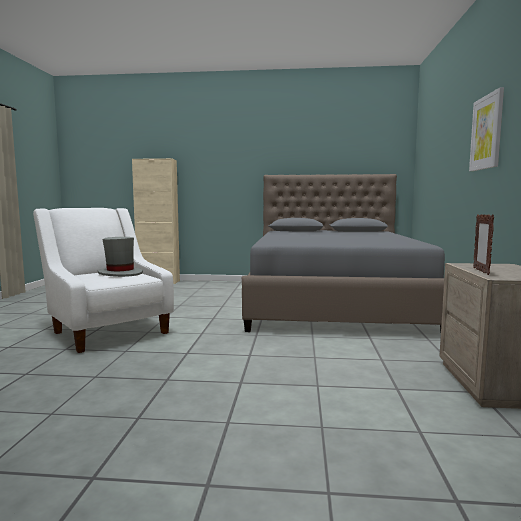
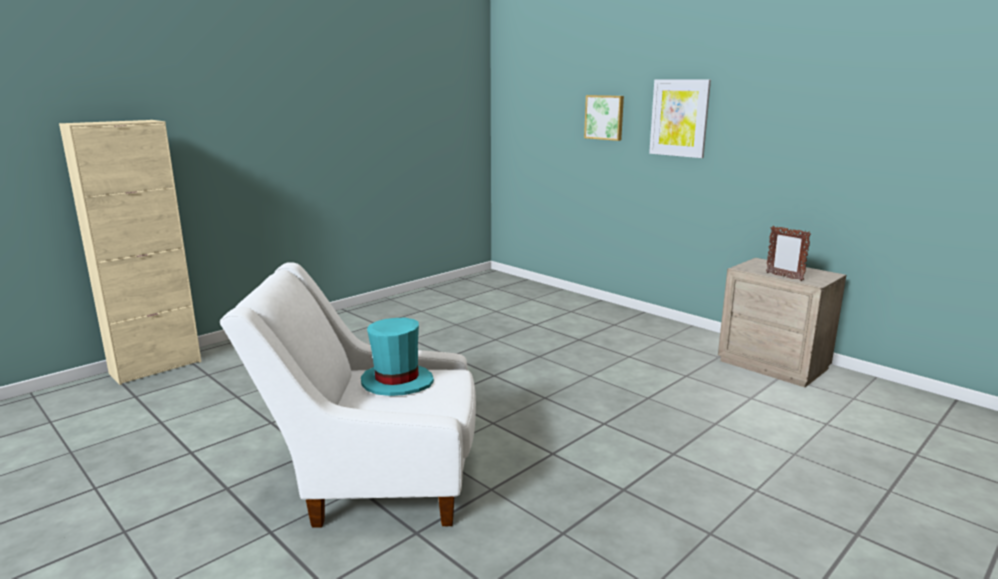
camera: 50 degrees left, 10 degrees up
(120, 273) = (397, 382): grey hat -> turquoise hat
(333, 303) = (495, 322): grey bed -> none
(453, 147) = (605, 117): none -> picture

